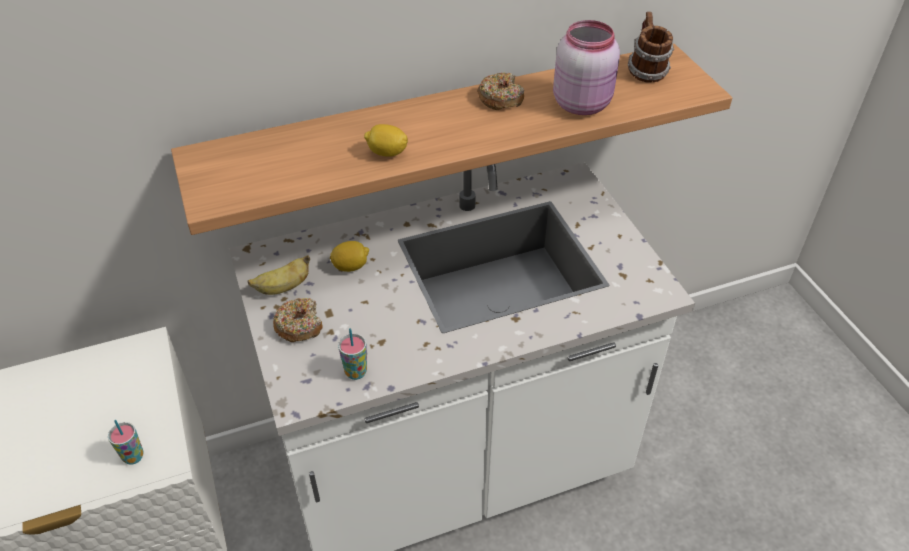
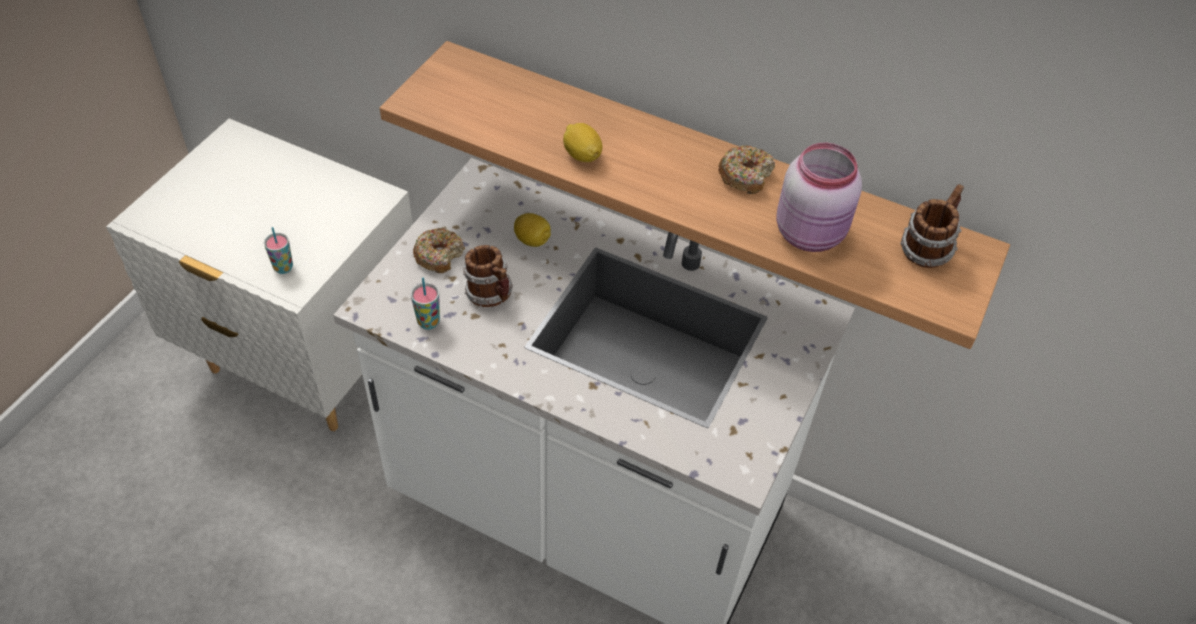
camera: 45 degrees right, 5 degrees up
(283, 288) = (466, 218): banana -> none
(374, 320) = (491, 296): none -> mug

